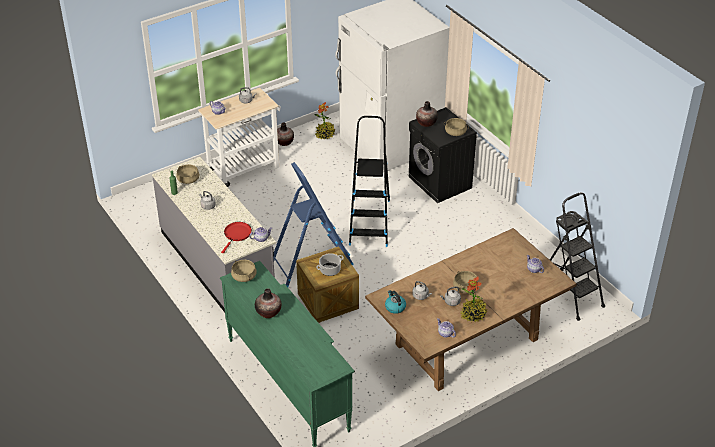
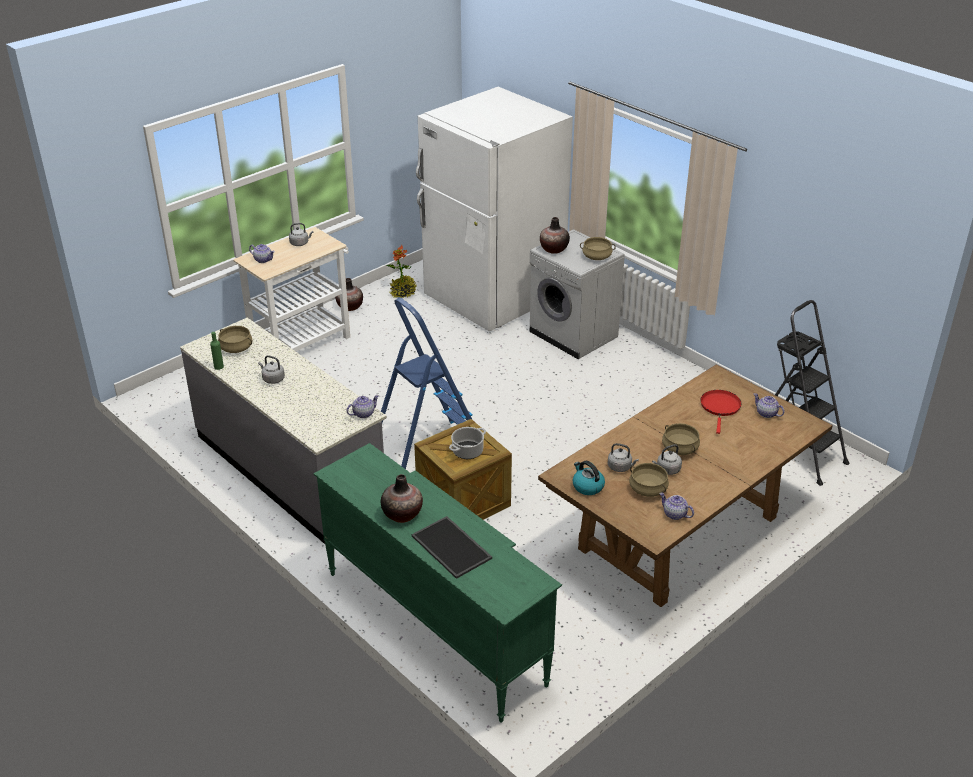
camera: 10 degrees left, 5 degrees down
(237, 234) = (325, 412): red frying pan -> red frying pan (720, 407)
(244, 276) = (351, 468): beige cooking pot -> beige cooking pot (647, 489)
(294, 338) = (453, 547): none -> tray
(369, 222) = (493, 392): black step ladder -> none
(439, 183) = (572, 335): black washing machine -> white washing machine
(473, 314) = (705, 483): potted plant -> none

